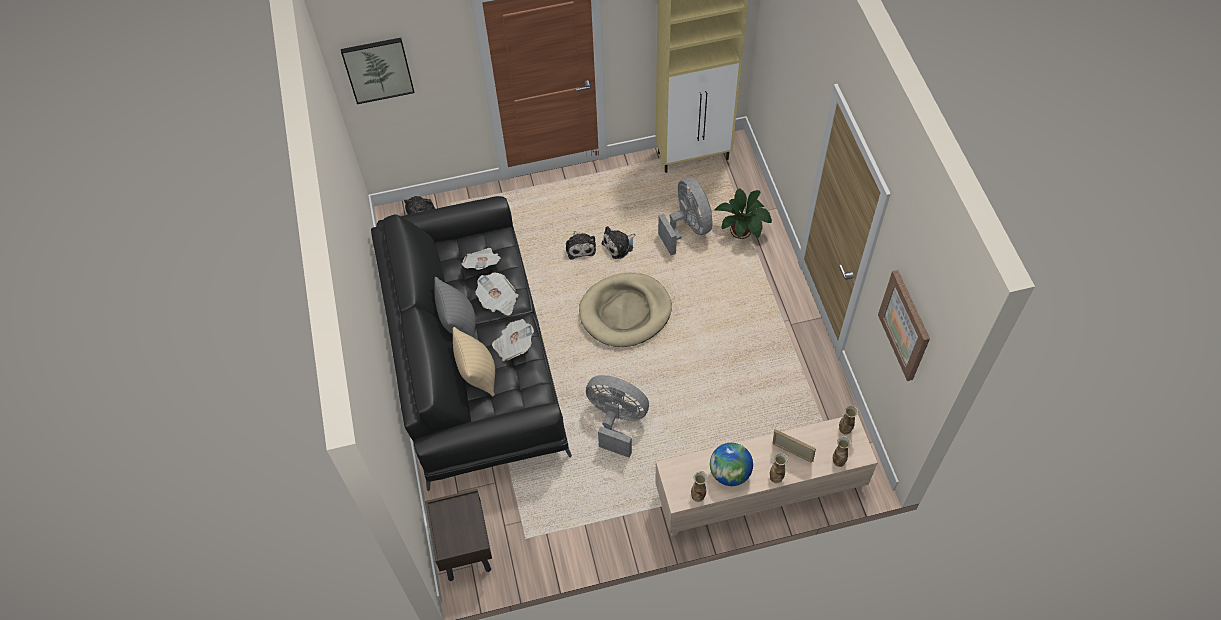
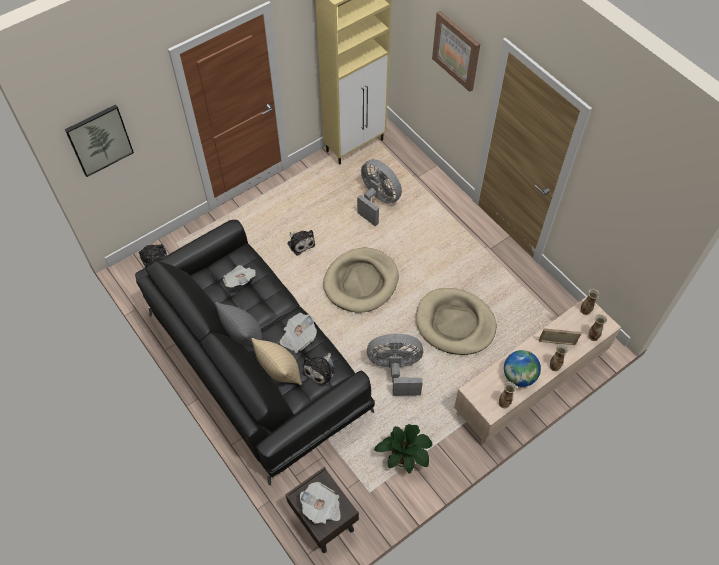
camera: 25 degrees left, 0 degrees up
(498, 300) = (267, 305): newspaper -> newspaper (322, 507)
(619, 245) = (331, 232): plush toy -> plush toy (320, 370)
(707, 394) = (455, 323): none -> beige dog bed
(742, 231) = (420, 190): potted plant -> potted plant (404, 456)
(905, 325) = (627, 210): picture -> picture (456, 50)

